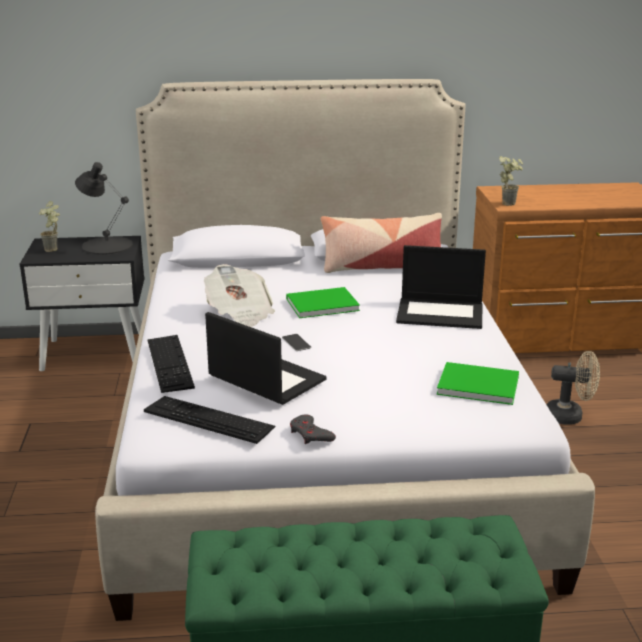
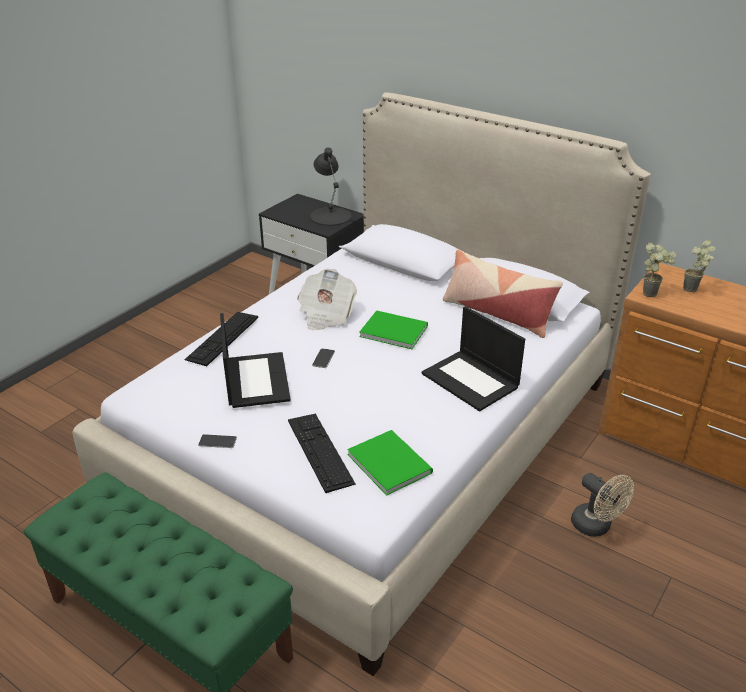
camera: 40 degrees right, 10 degrees up
(54, 250) = (293, 209): potted plant -> potted plant (693, 291)
(208, 419) = (178, 395): keyboard -> keyboard (320, 451)
(310, 434) = (217, 441): grey game controller -> phone

